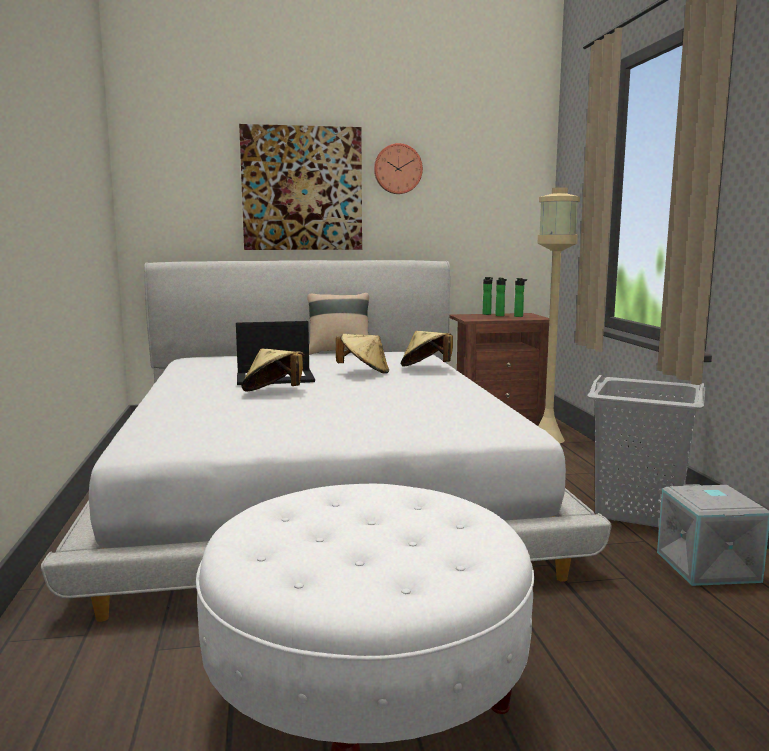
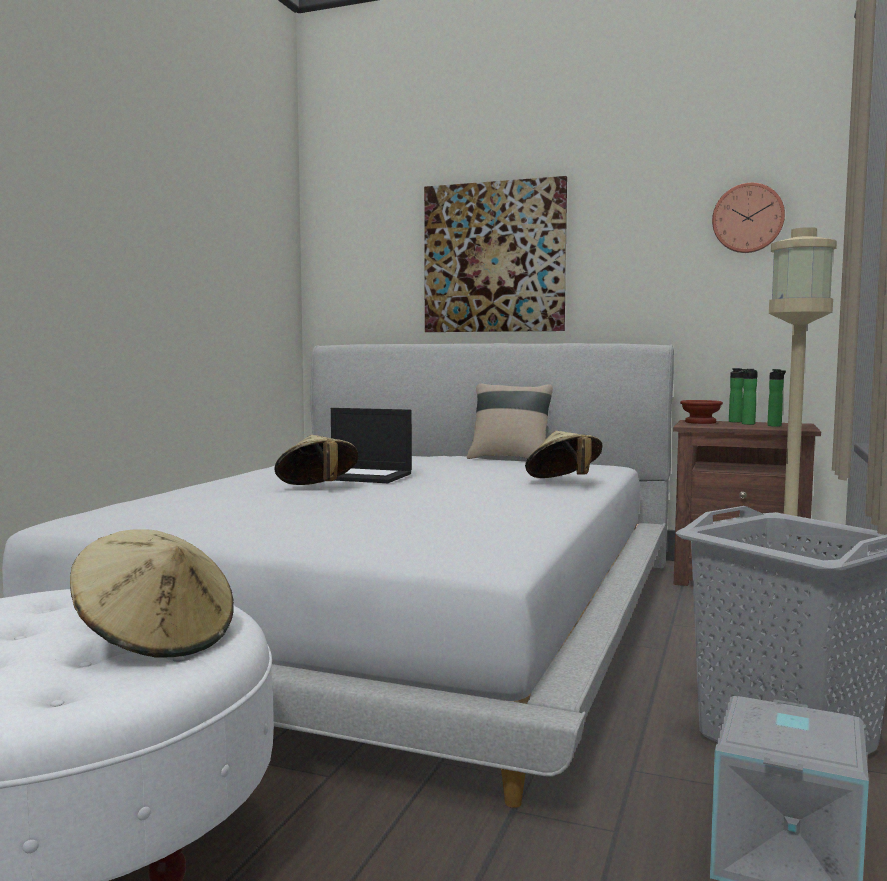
camera: 30 degrees right, 5 degrees down
(364, 372) = (474, 480): beige hat -> beige hat (157, 639)
(397, 169) = (614, 225): wall clock -> wall clock (747, 218)
(468, 316) = (699, 422): none -> brown bowl

